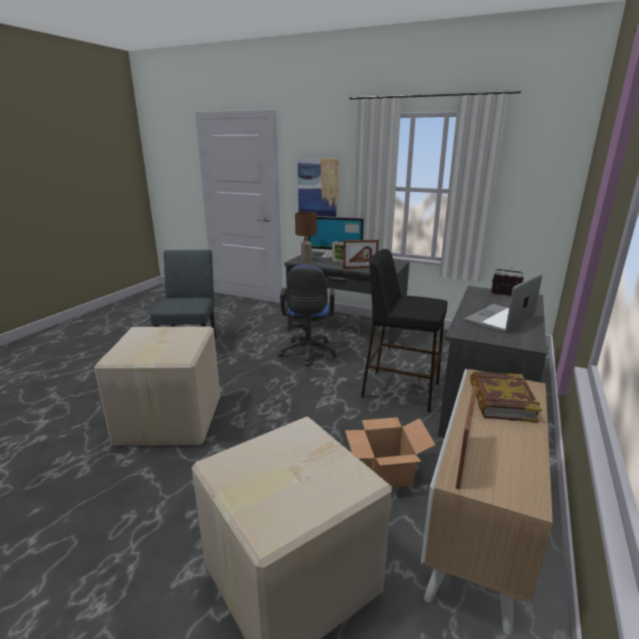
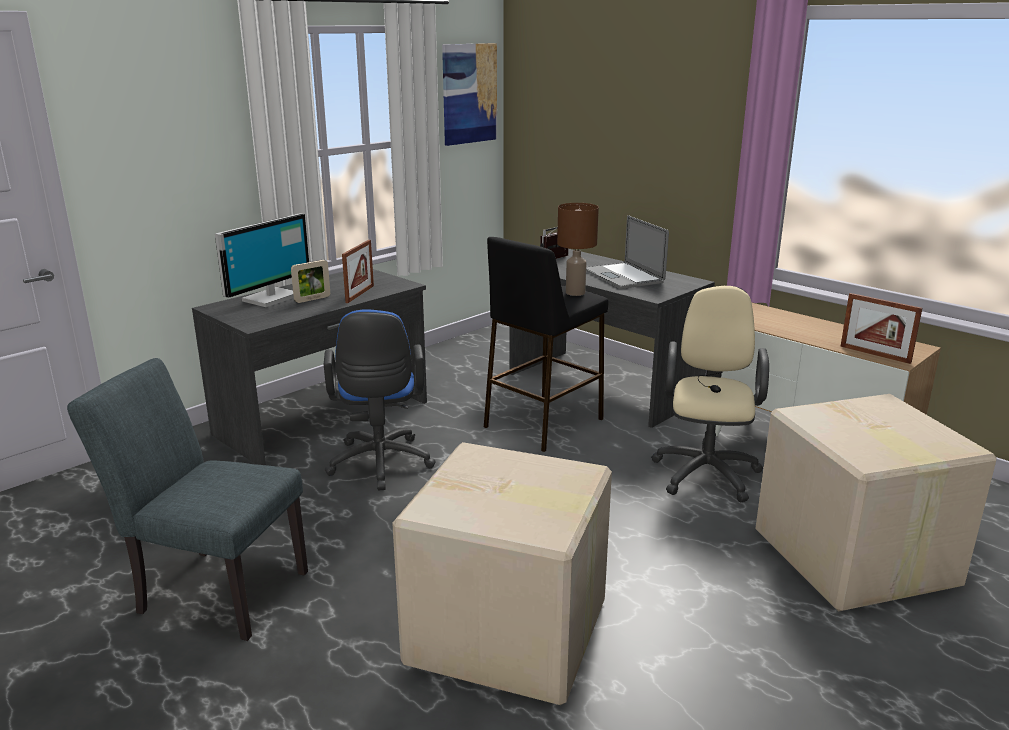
camera: 70 degrees left, 0 degrees up
(306, 260) = (262, 317): brown table lamp -> brown table lamp (575, 293)
(308, 354) = (380, 465): blue office chair -> blue office chair turned 60 degrees clockwise
(318, 189) = (165, 179): picture -> picture (469, 94)
(387, 472) = (706, 471): cardboard box -> beige office chair
(501, 401) = (780, 322): book -> none

